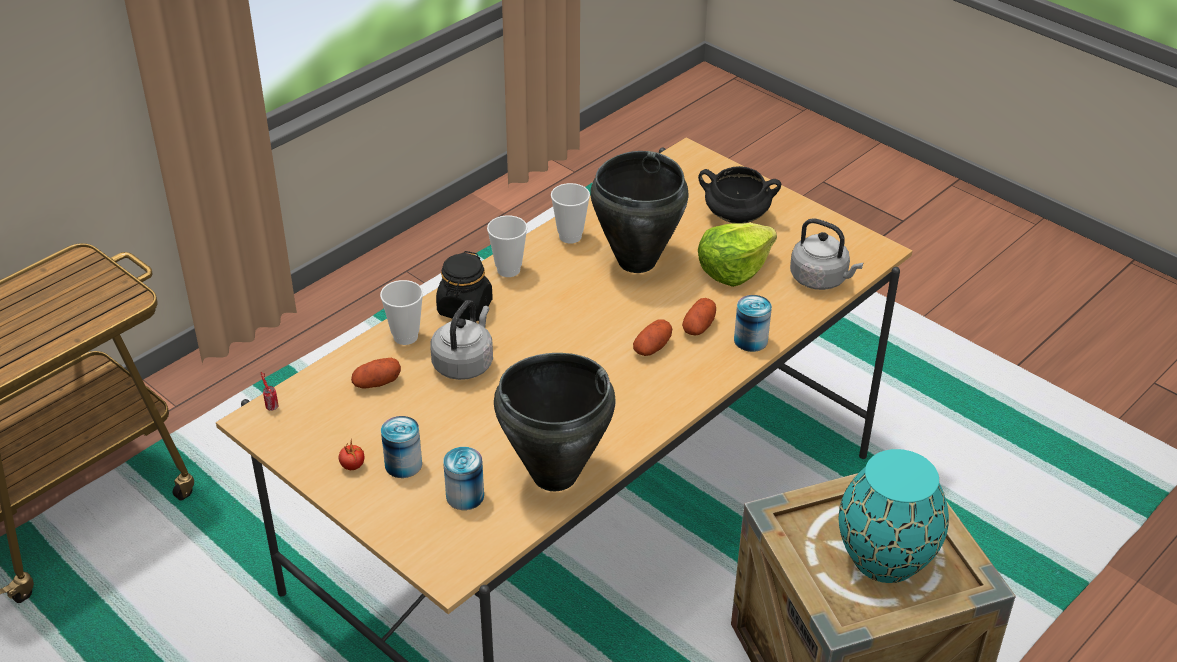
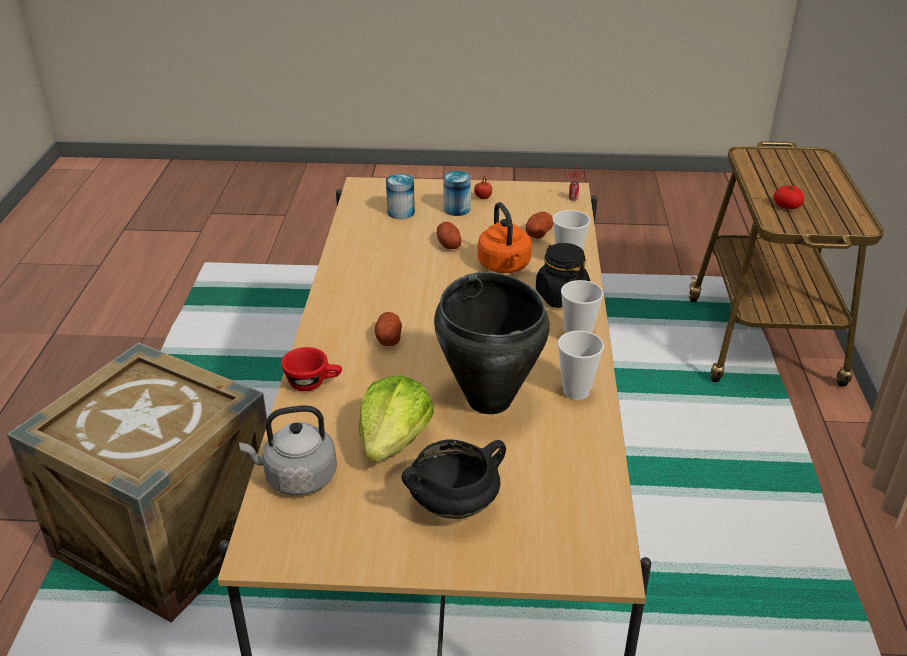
camera: 140 degrees right, 5 degrees down
(76, 314) = (787, 206): none -> tomato
(464, 363) = (505, 266): grey kettle -> orange kettle
(553, 475) = (362, 241): black cooking pot -> none
(699, 326) = (369, 372): potato -> potato (448, 244)
(750, 340) = (313, 383): can -> red cup
(884, 559) = (128, 414): turquoise vase -> none

